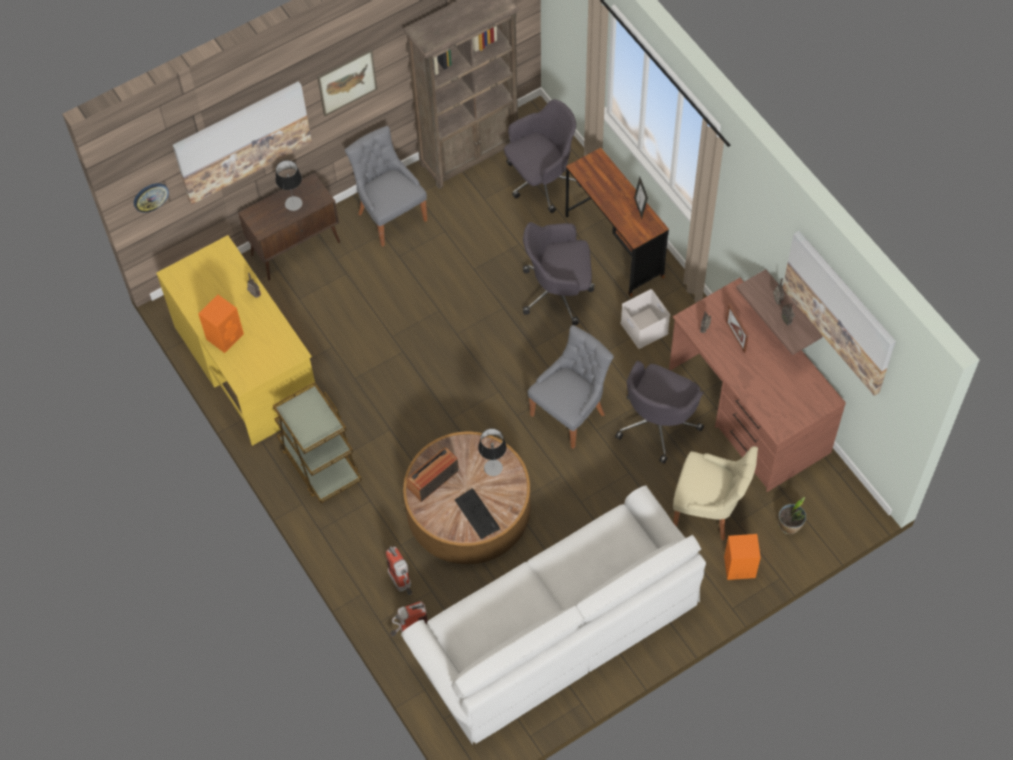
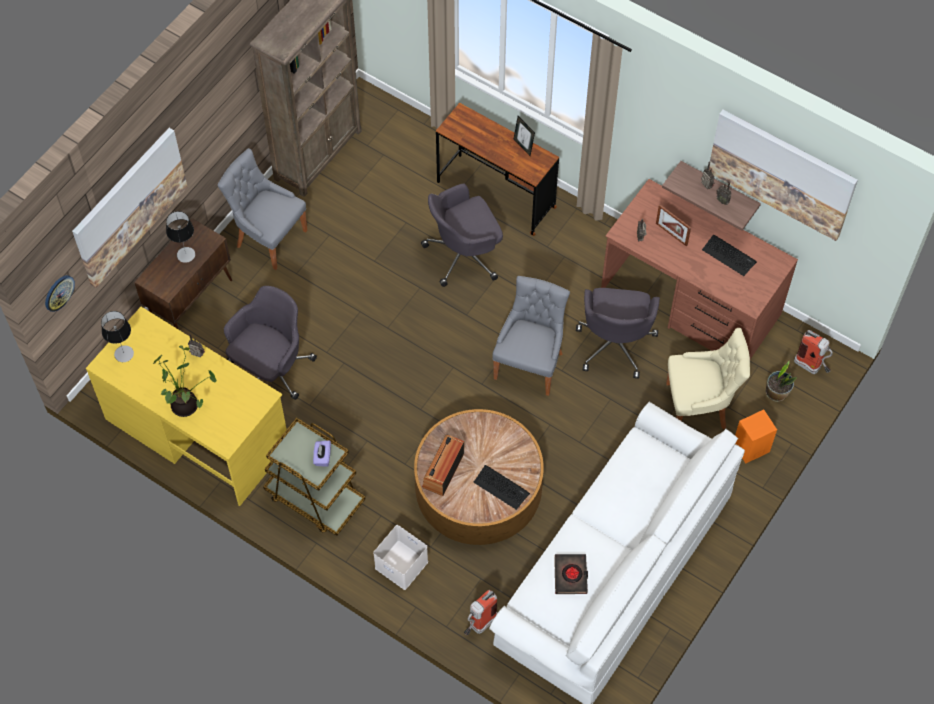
camera: 25 degrees left, 0 degrees up
(225, 336) = (187, 405): orange speaker -> potted plant
(321, 425) = (322, 457): none -> purple tissue box
(347, 82) = (208, 115): picture -> none
(402, 584) = (450, 582): fire extinguisher -> fire extinguisher (811, 367)
(493, 467) = (495, 438): table lamp -> table lamp (124, 353)
(496, 616) = (571, 575): none -> black book
(541, 181) = (398, 157): grey office chair -> grey office chair (271, 369)
(643, 328) = (559, 260): white storage box -> white storage box (400, 565)
(780, 376) = (729, 255): none -> keyboard

